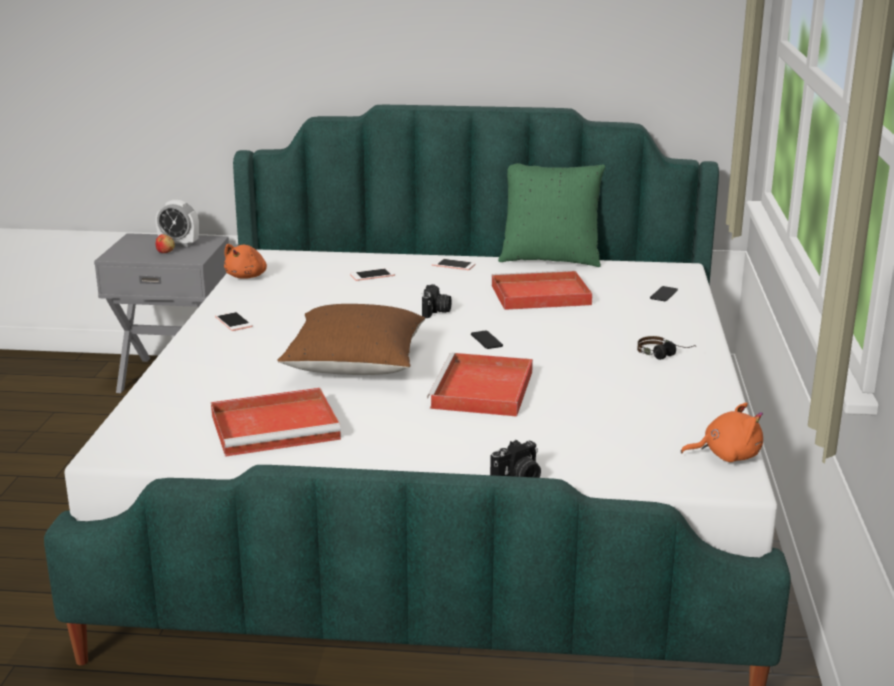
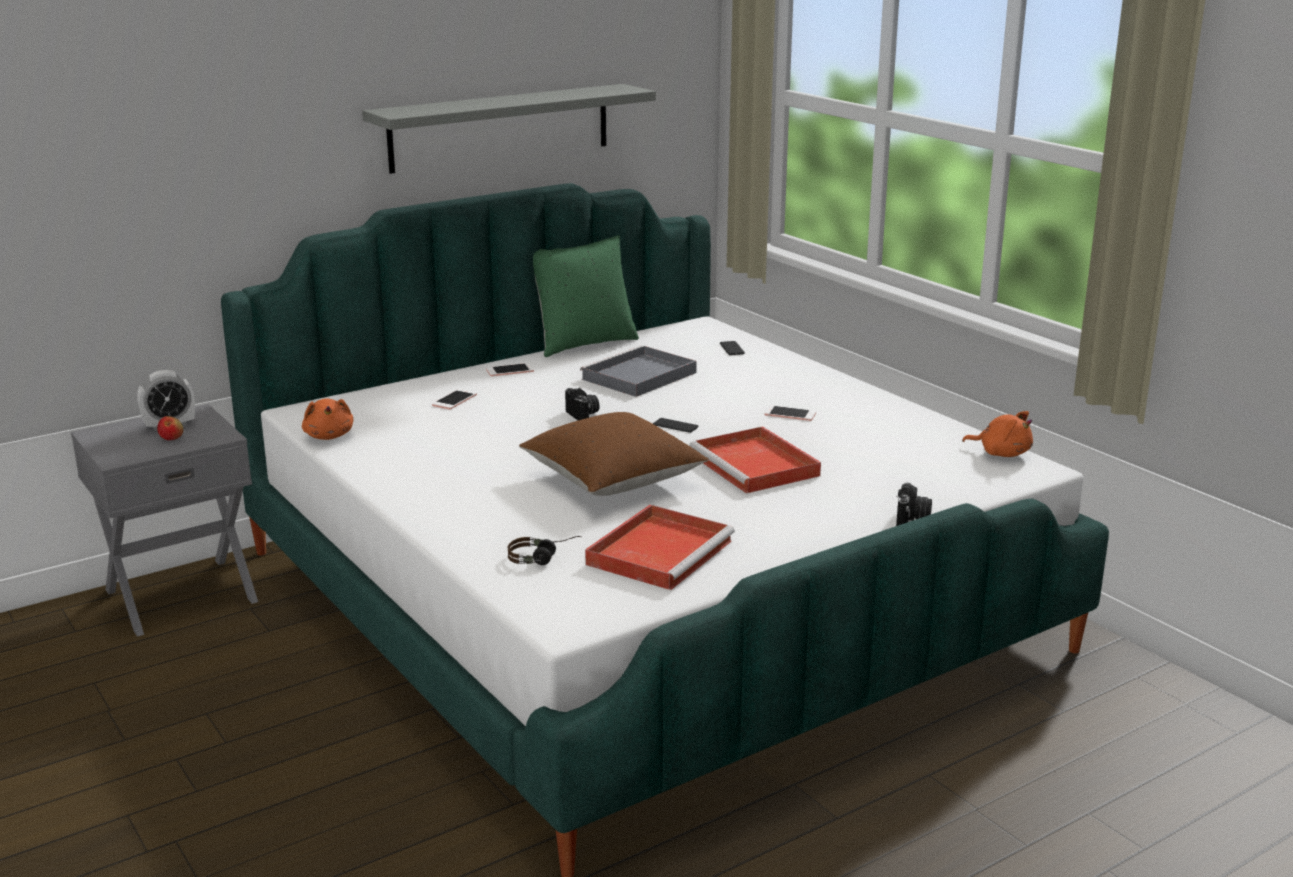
camera: 40 degrees left, 0 degrees up
(233, 322) = (414, 481): phone -> phone (790, 414)
(508, 47) = (500, 127): none -> grey shelf
(538, 295) = (638, 376): red tray -> grey tray
(665, 356) = (827, 396): headphones -> headphones (544, 558)
(726, 456) = (1001, 453): orange plush toy -> orange plush toy turned 75 degrees clockwise

